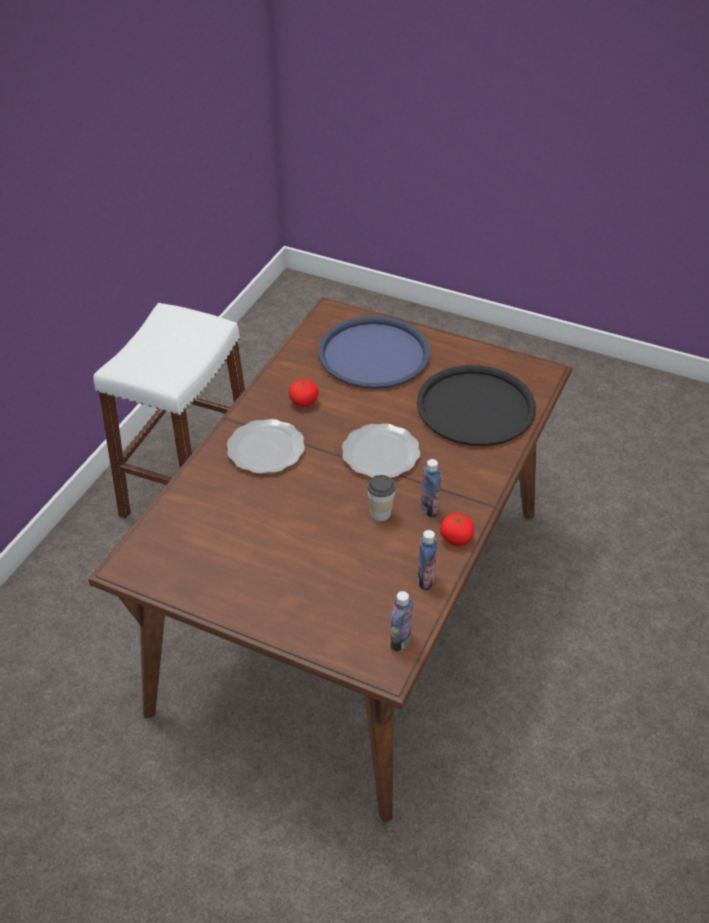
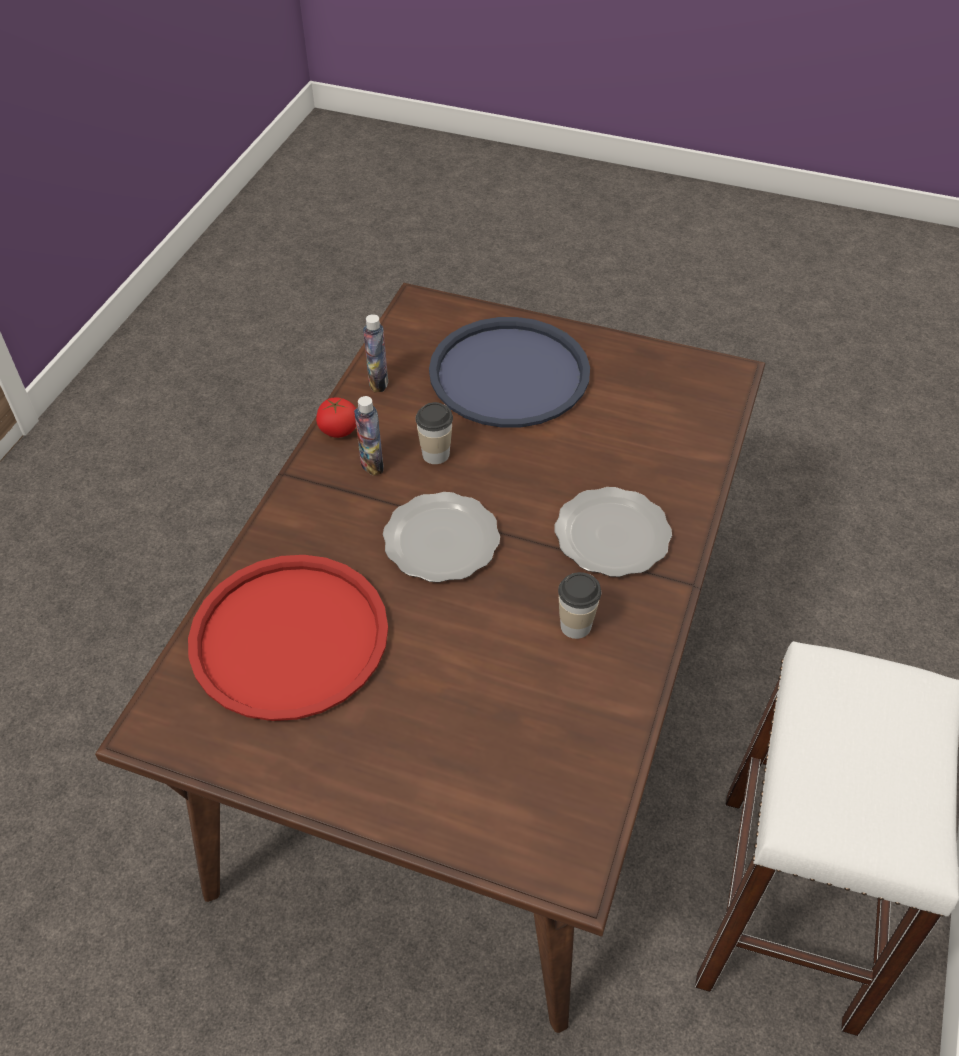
camera: 175 degrees right, 5 degrees up
(304, 402) = (576, 625): tomato -> cup
(373, 354) = (469, 748): blue tray -> blue tray (509, 374)
(400, 641) = (406, 325): bottle -> none
(475, 407) = (289, 637): black tray -> red tray

